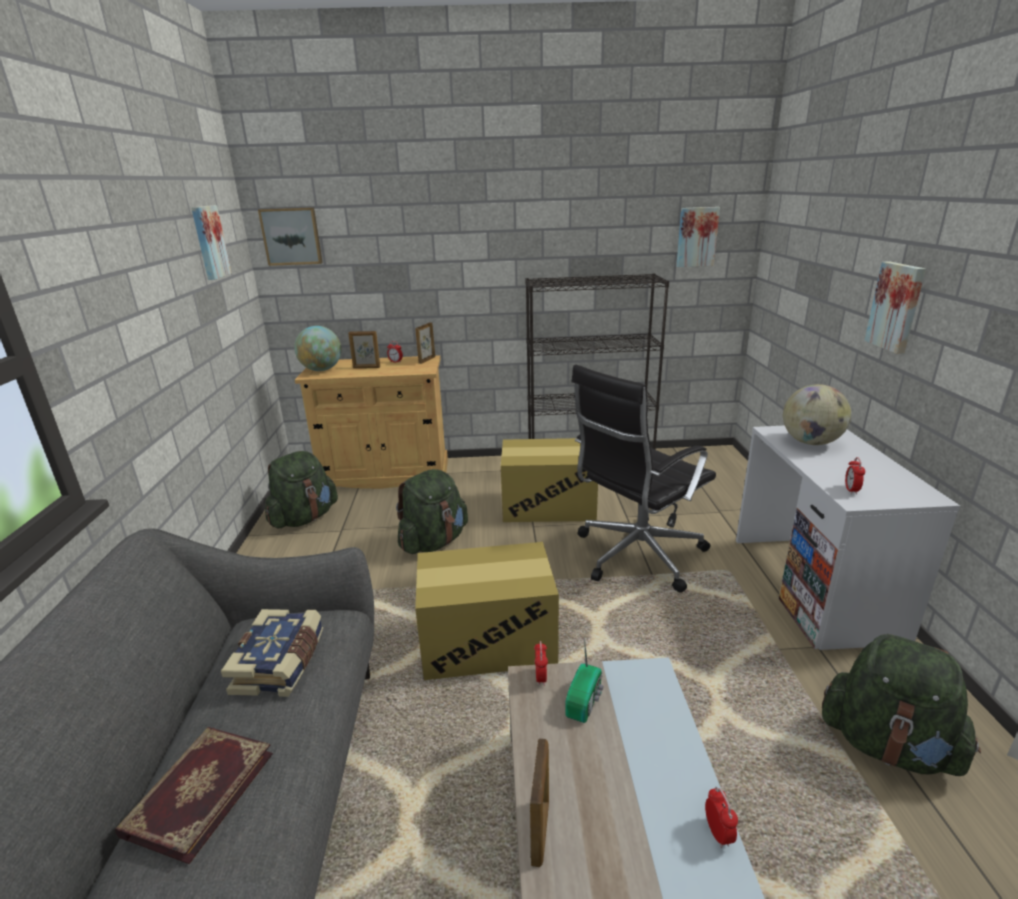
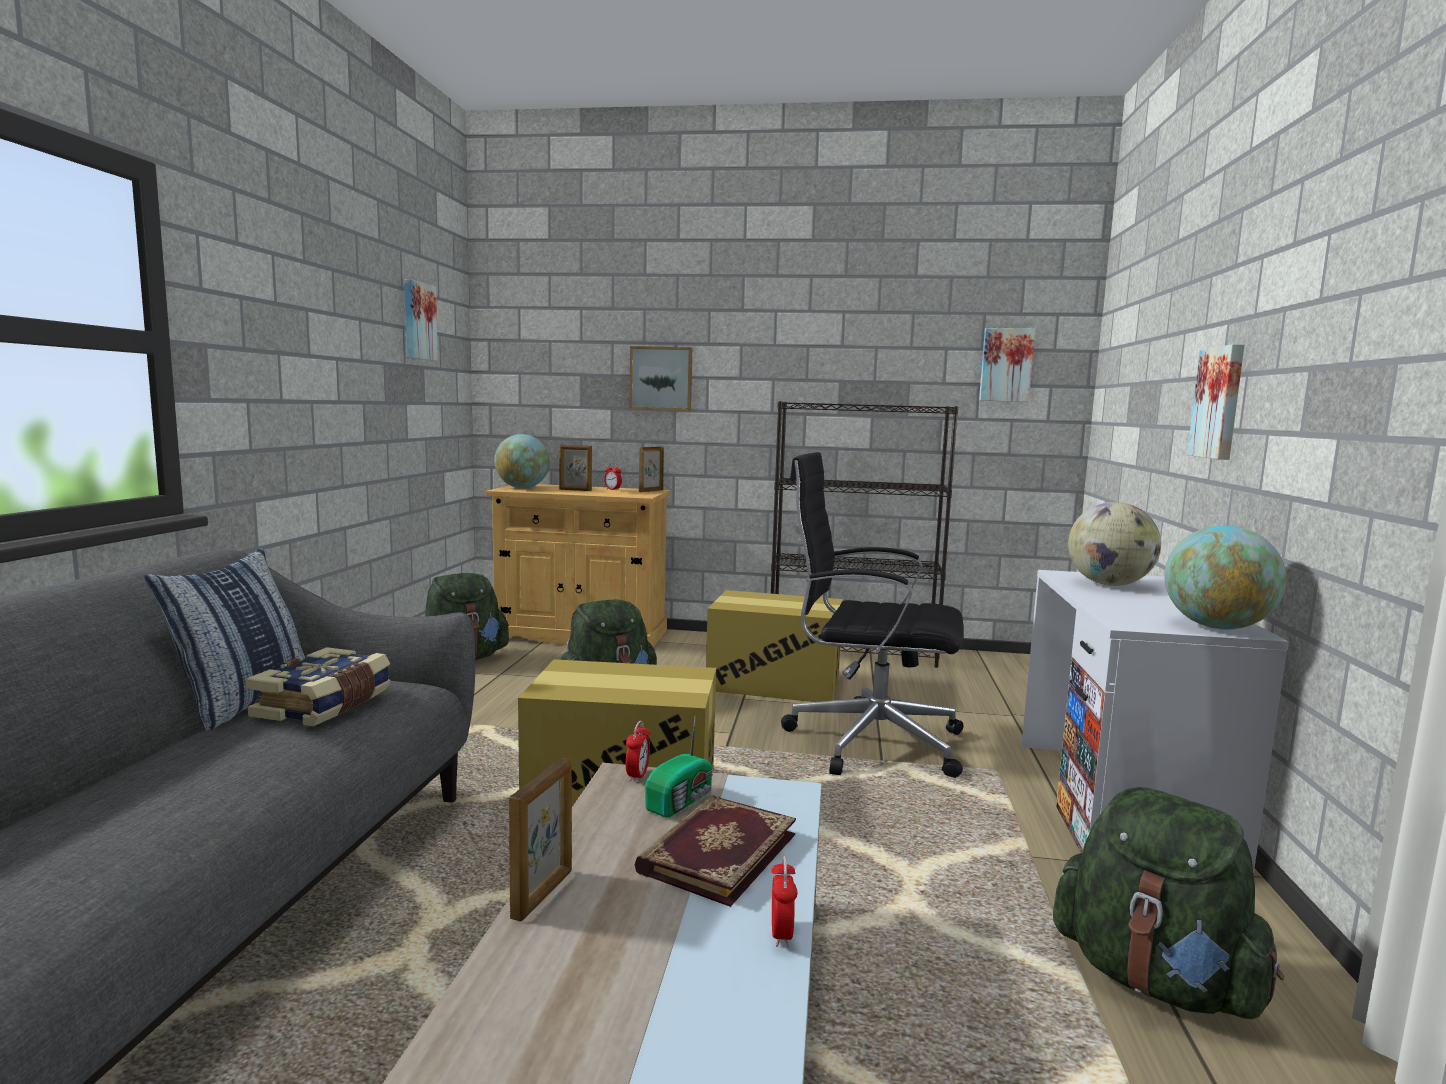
camera: 10 degrees right, 15 degrees down
(198, 792) = (160, 774): book -> book (716, 852)
(208, 669) = (244, 701): none -> pillow
(291, 236) = (518, 338): picture -> picture (661, 378)
(636, 555) = (869, 741): black office chair -> black office chair turned 45 degrees clockwise
(851, 490) = (1132, 617): alarm clock -> none
(909, 494) = (1217, 627): none -> globe

